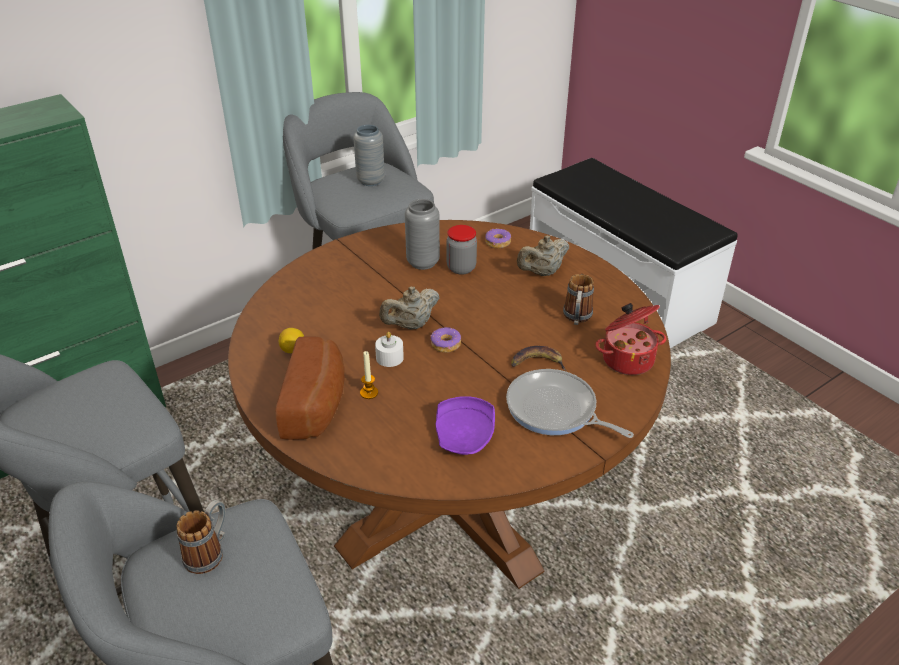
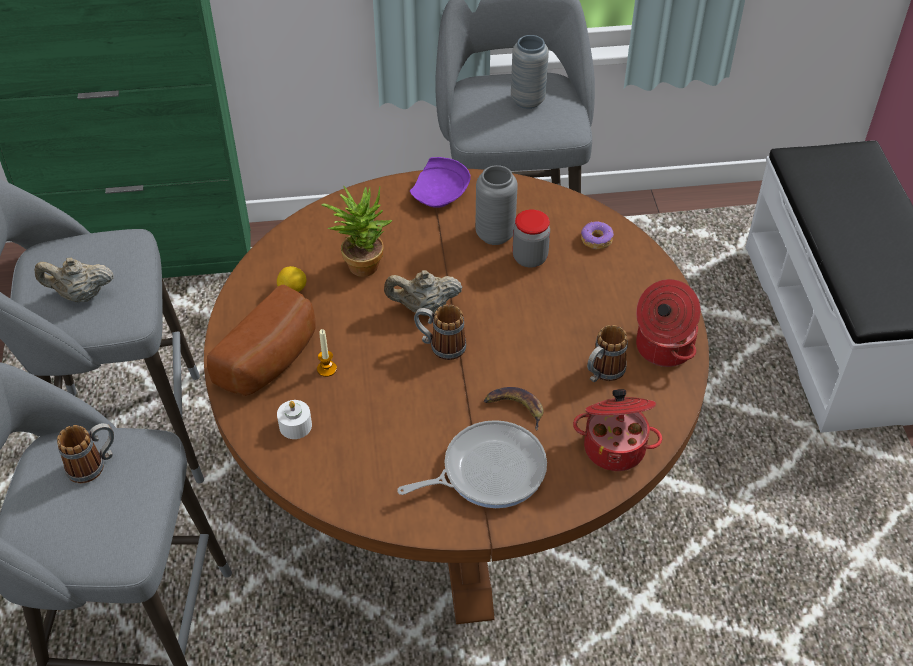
camera: 30 degrees right, 10 degrees up
(334, 313) = (361, 262): none -> potted plant
(389, 357) = (375, 338): white candle -> white candle (295, 426)
(446, 344) = (440, 346): donut -> mug
(465, 437) = (378, 458): purple plate -> purple plate (440, 194)
(542, 272) = (613, 299): beige teapot -> beige teapot (80, 295)
(555, 410) = (488, 471): frying pan -> frying pan turned 90 degrees clockwise
(601, 289) = (662, 348): none -> cooking pot

